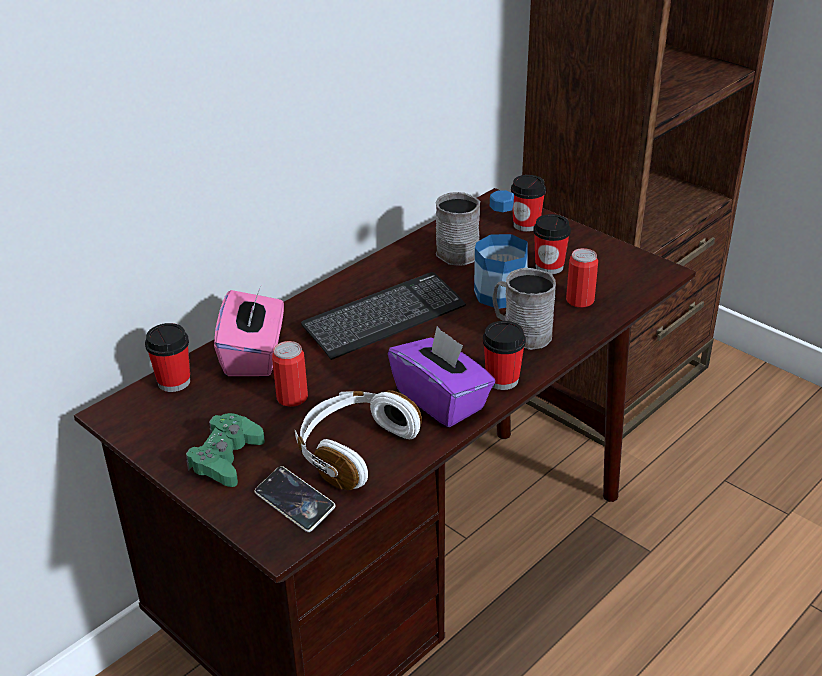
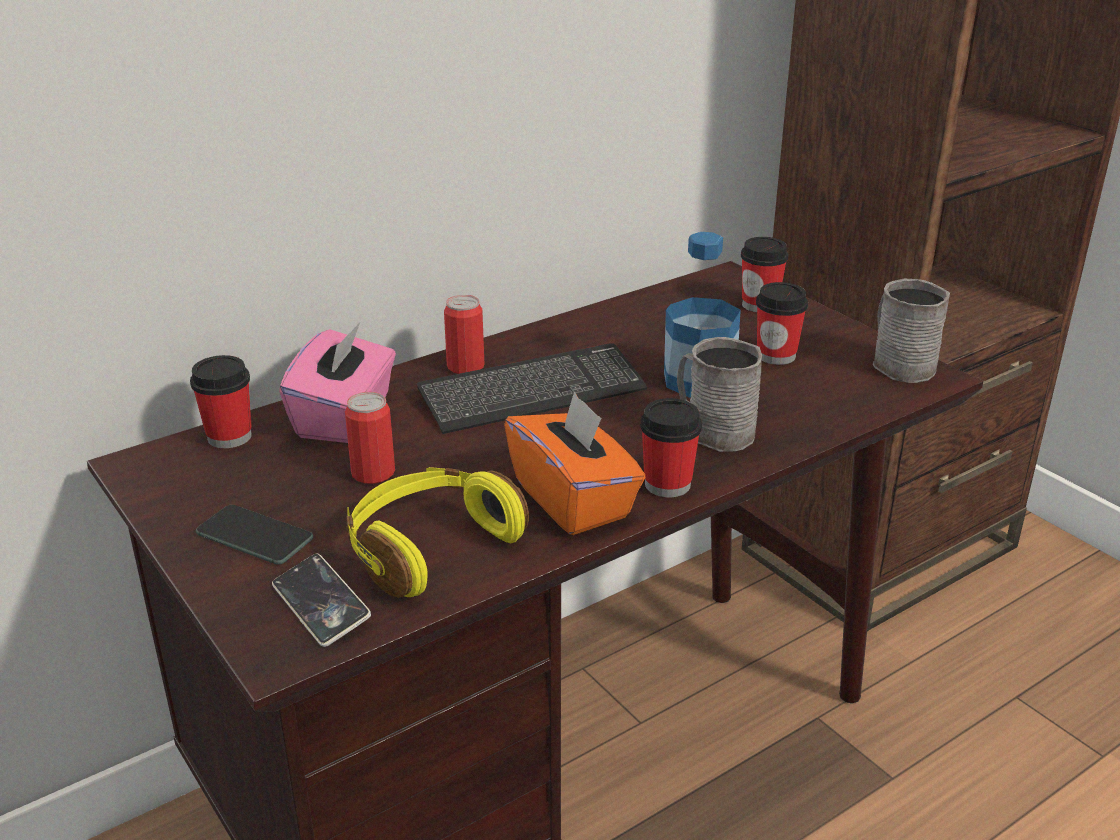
camera: 10 degrees right, 5 degrees down
(226, 458) = (254, 536): green game controller -> phone
(353, 449) = (429, 547): white headphones -> yellow headphones
(441, 400) = (573, 500): purple tissue box -> orange tissue box
(453, 251) = (652, 325): grey mug -> grey mug (898, 363)
(580, 300) = (807, 399): can -> can (465, 366)

